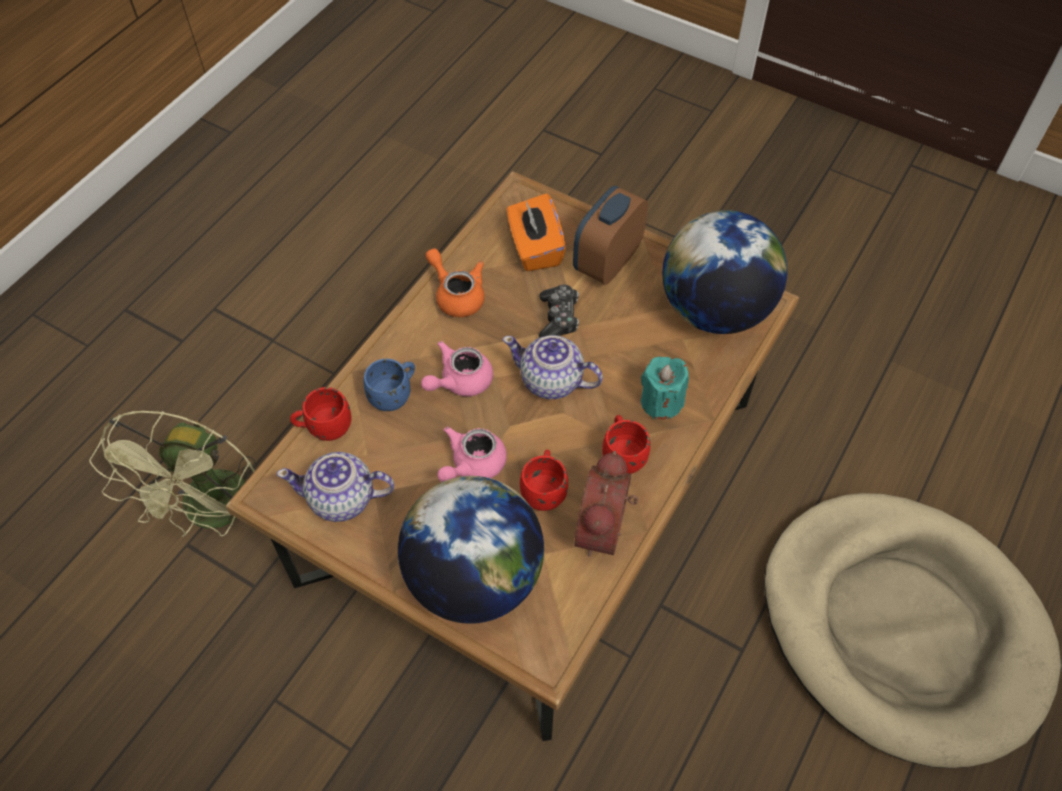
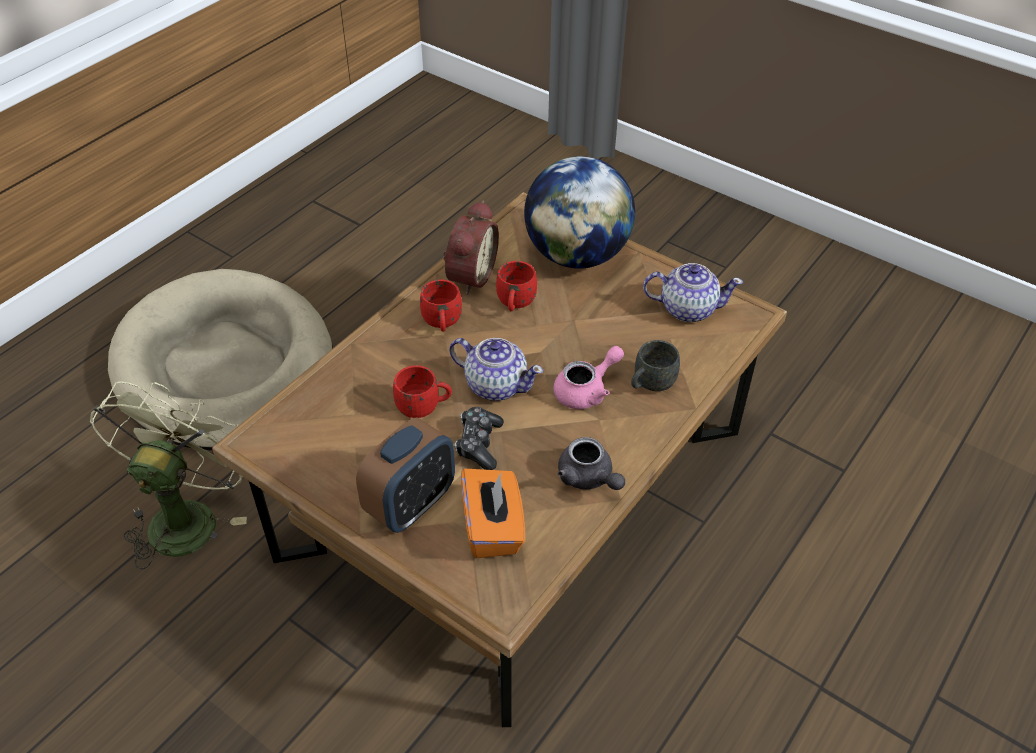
camera: 175 degrees left, 10 degrees down
(214, 514) = (827, 494): green fan -> green fan (187, 515)
(324, 428) = (713, 359): red mug -> red mug (424, 407)
(394, 394) = (650, 384): blue mug -> grey mug
(457, 295) = (588, 478): orange teapot -> grey teapot
(472, 465) = (576, 324): pink teapot -> none
(661, 402) = (395, 360): turquoise candle -> none
(715, 310) = (309, 440): globe -> none

